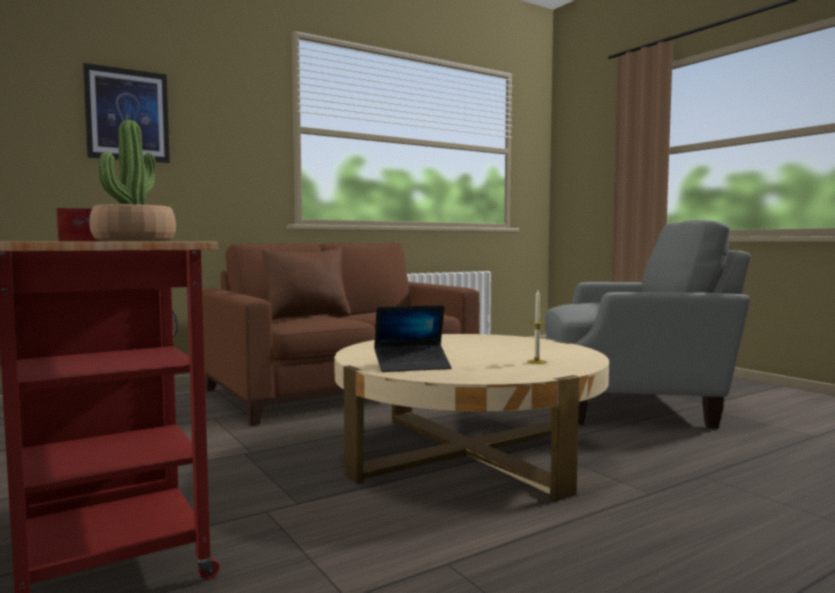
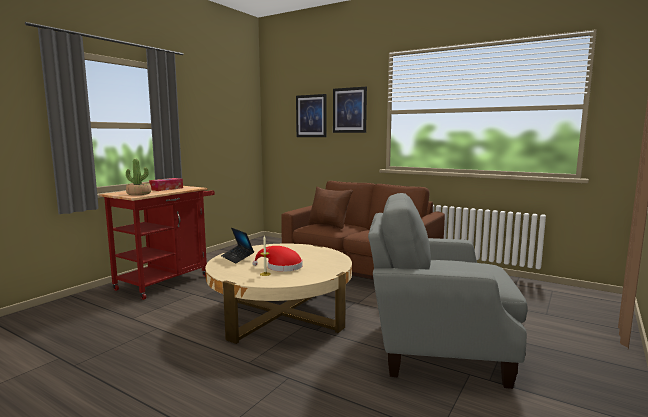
camera: 65 degrees right, 5 degrees up
(221, 116) = (349, 110): none -> picture
(504, 354) = (281, 267): none -> red hat
(632, 405) = (437, 347): grey armchair -> grey armchair turned 120 degrees clockwise

